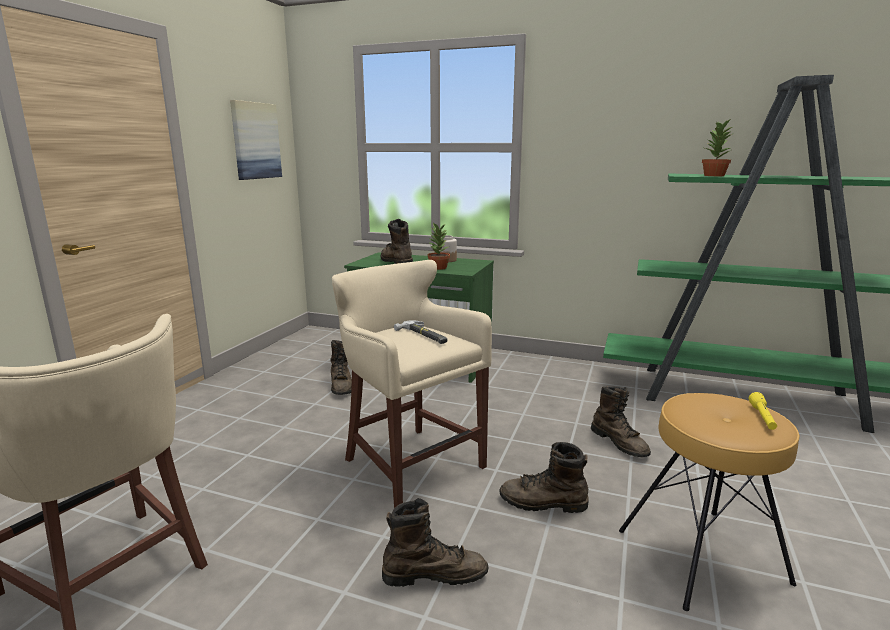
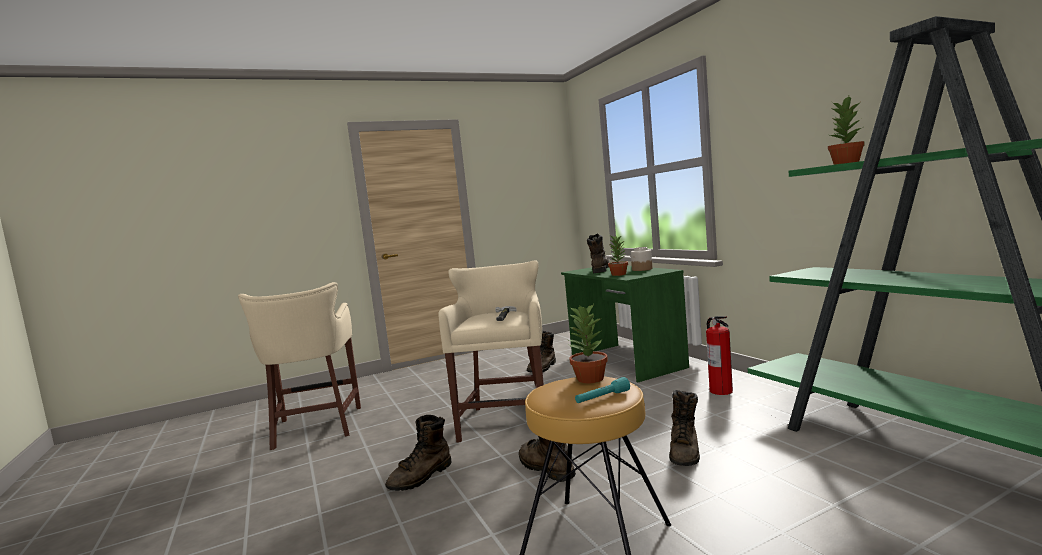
camera: 45 degrees right, 10 degrees down
(255, 141) = (532, 182): picture -> none
(434, 574) = (421, 477): brown boot -> brown boot turned 90 degrees clockwise
(551, 376) = (720, 391): none -> fire extinguisher
(696, 399) = (589, 379): none -> potted plant
(762, 418) = (602, 398): yellow flashlight -> turquoise flashlight

